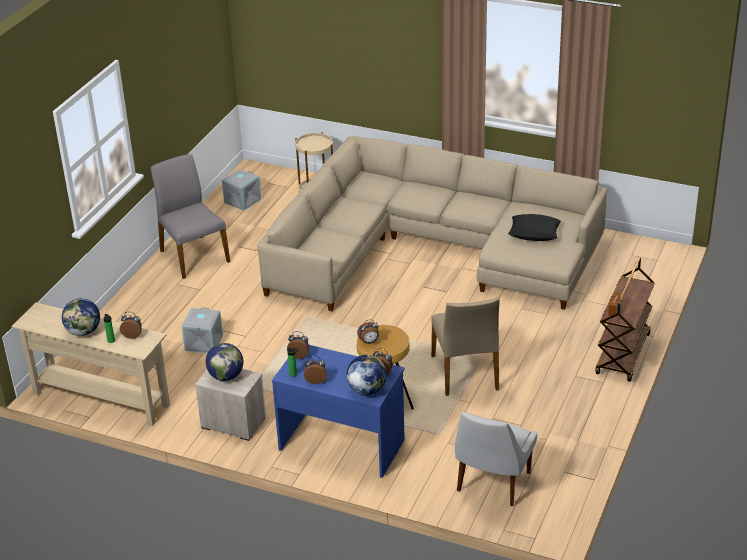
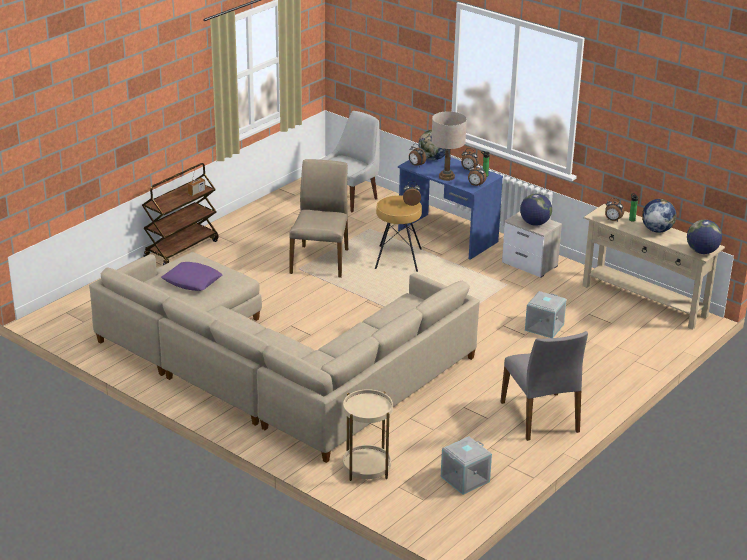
camera: 165 degrees left, 5 degrees down
(37, 313) = (702, 252): none -> globe
(338, 361) = (446, 177): none -> beige table lamp
(534, 232) = (192, 281): black pillow -> purple pillow

